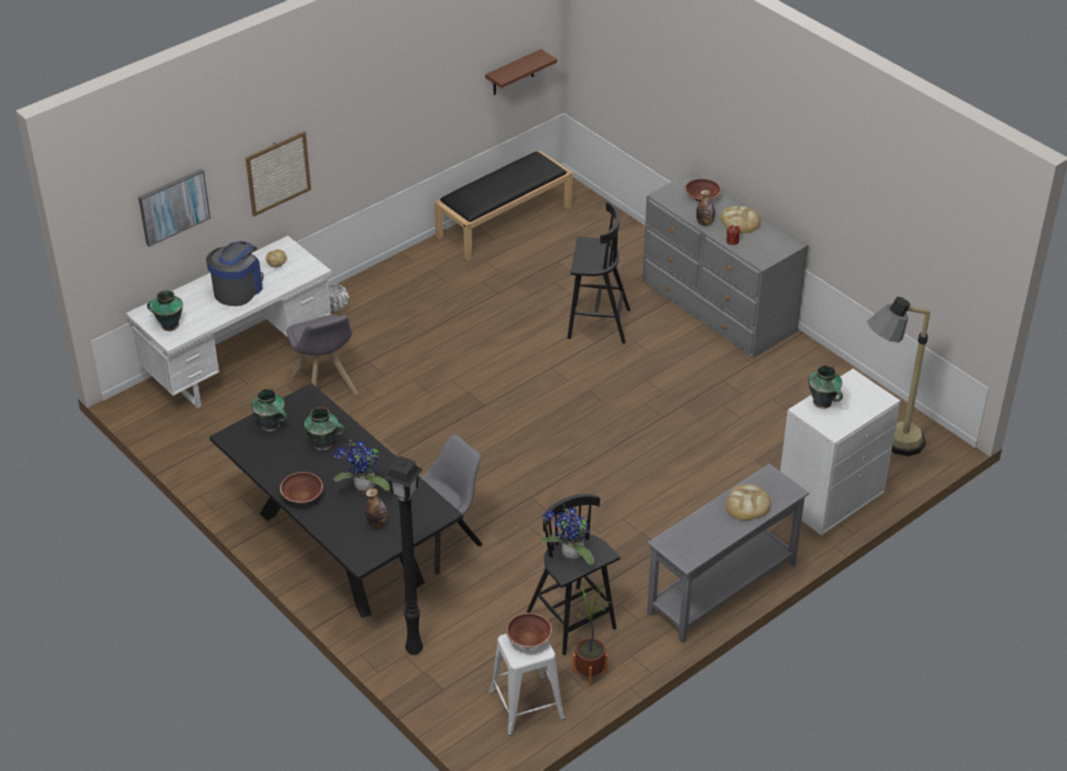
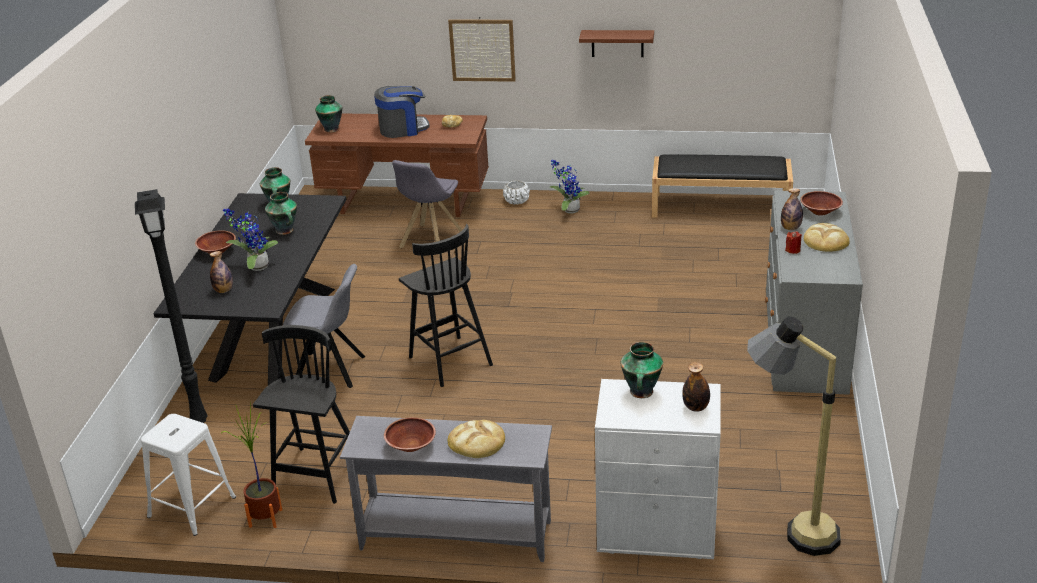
camera: 50 degrees right, 10 degrees down
(173, 206) = (375, 35): picture -> none
(240, 363) = (406, 203): white desk -> brown desk
(513, 73) = (764, 60): brown shelf -> brown shelf (617, 43)
(528, 639) = (183, 428): brown bowl -> brown bowl (410, 445)
(570, 555) = (295, 389): potted plant -> potted plant (569, 210)
(596, 323) = (679, 300): black stool -> black stool (448, 359)
(864, 392) = (696, 407): none -> bottle

